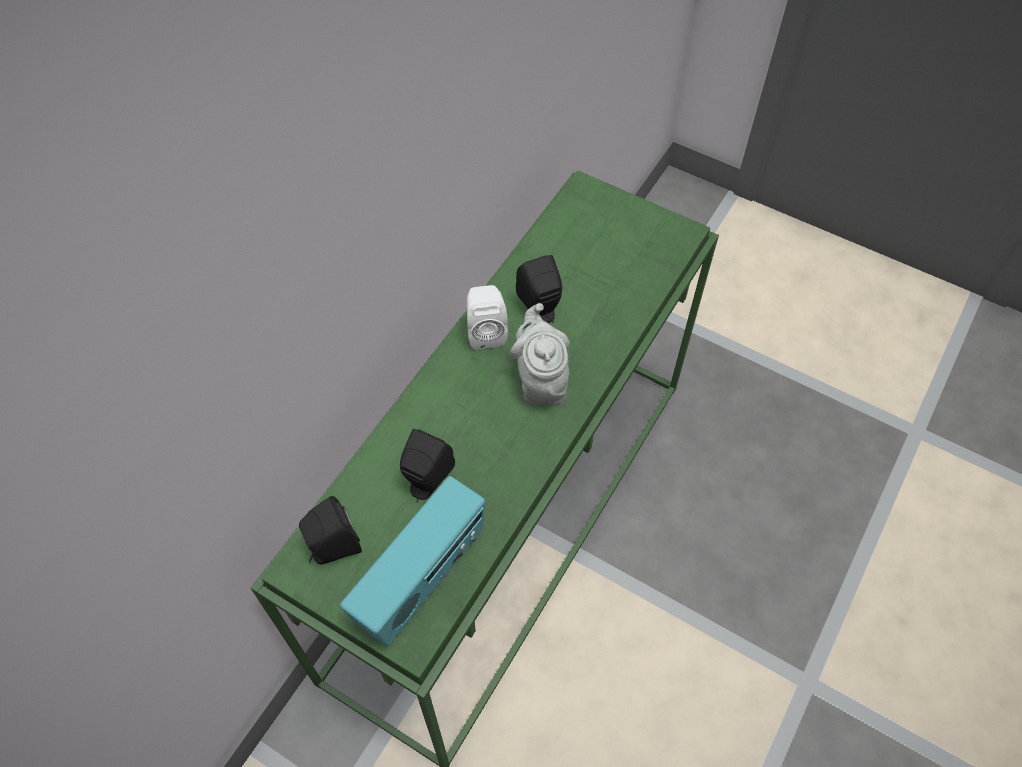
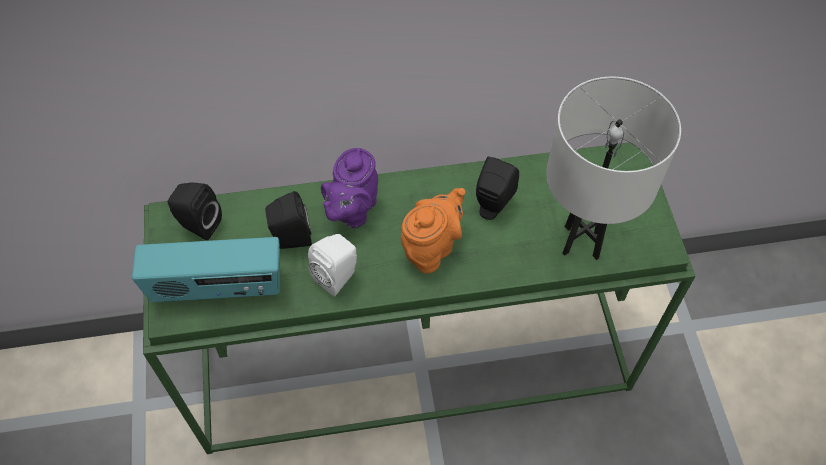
camera: 50 degrees right, 0 degrees up
(444, 412) = (352, 210): none -> purple teapot
(486, 331) = (439, 187): white speaker -> white speaker (338, 276)
(541, 380) = (432, 248): grey teapot -> orange teapot
(631, 277) = (581, 242): none -> white table lamp

